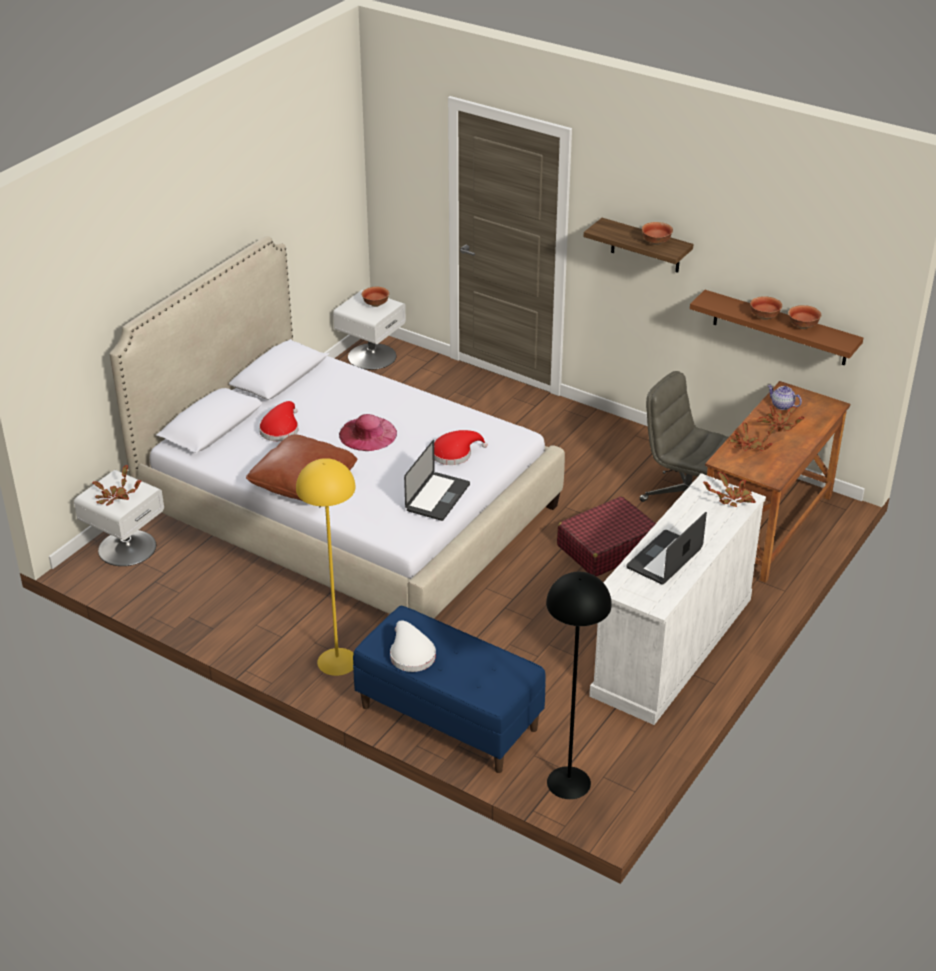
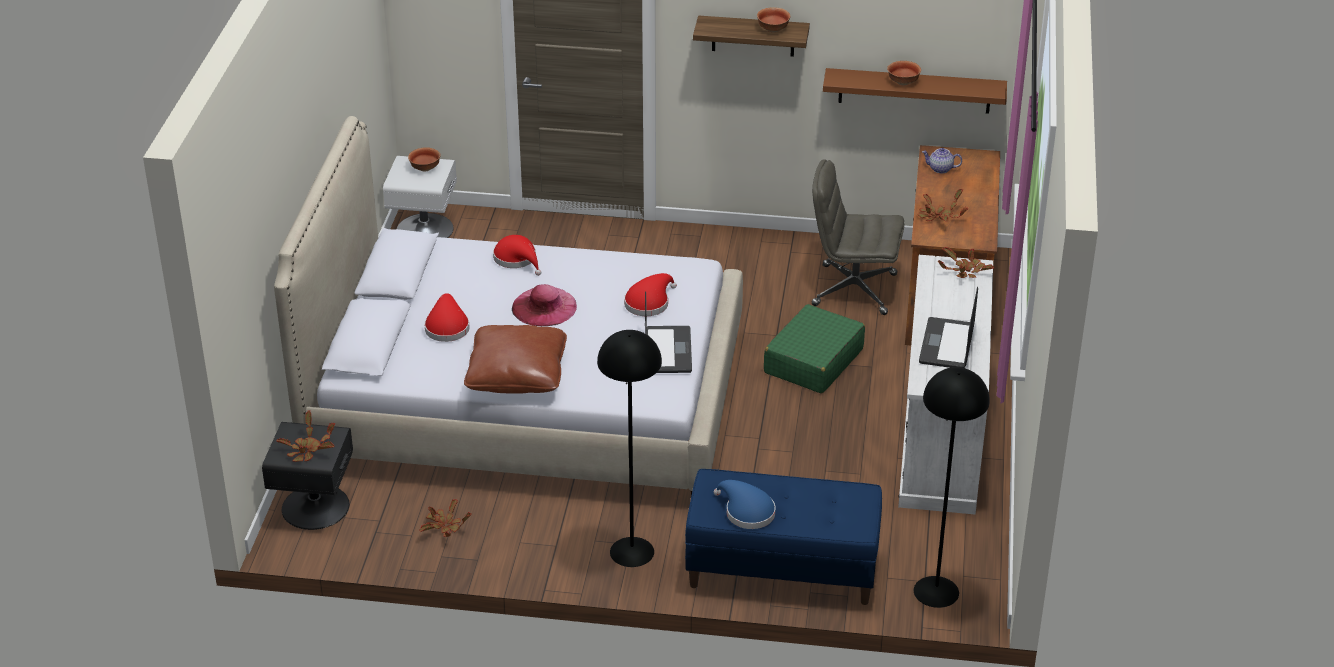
camera: 25 degrees left, 0 degrees up
(126, 547) = (314, 506): white nightstand -> black nightstand
(337, 662) = (632, 552): yellow floor lamp -> black floor lamp
(377, 391) = (517, 259): none -> red hat
(411, 654) = (746, 512): white hat -> blue hat
(606, 547) = (813, 361): red suitcase -> green suitcase
(779, 425) = (952, 189): potted plant -> potted plant (444, 527)
(802, 326) = (945, 83): bowl -> none

